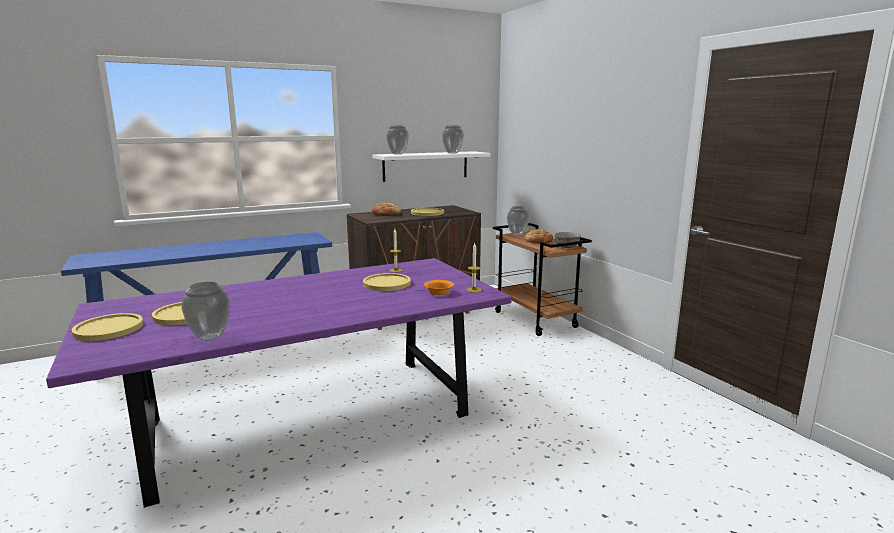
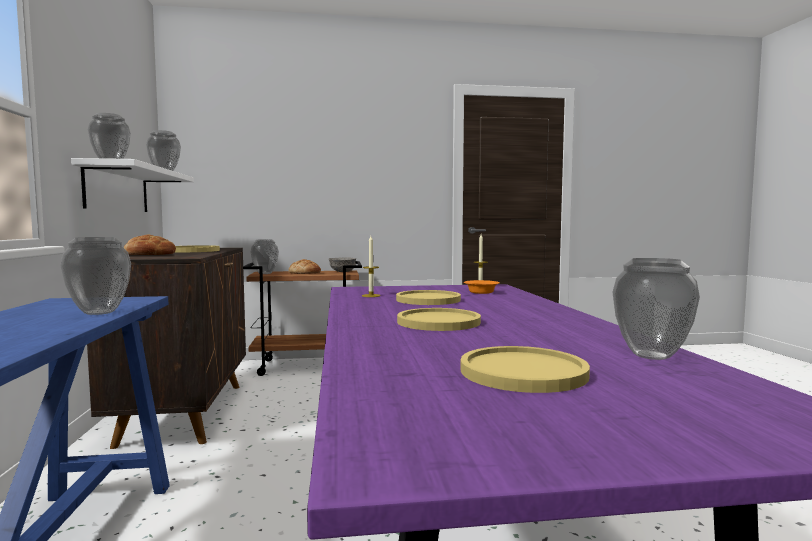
camera: 70 degrees left, 10 degrees down
(109, 328) = (617, 427): yellow plate -> yellow plate (438, 322)
(278, 244) = (99, 312): none -> vase

